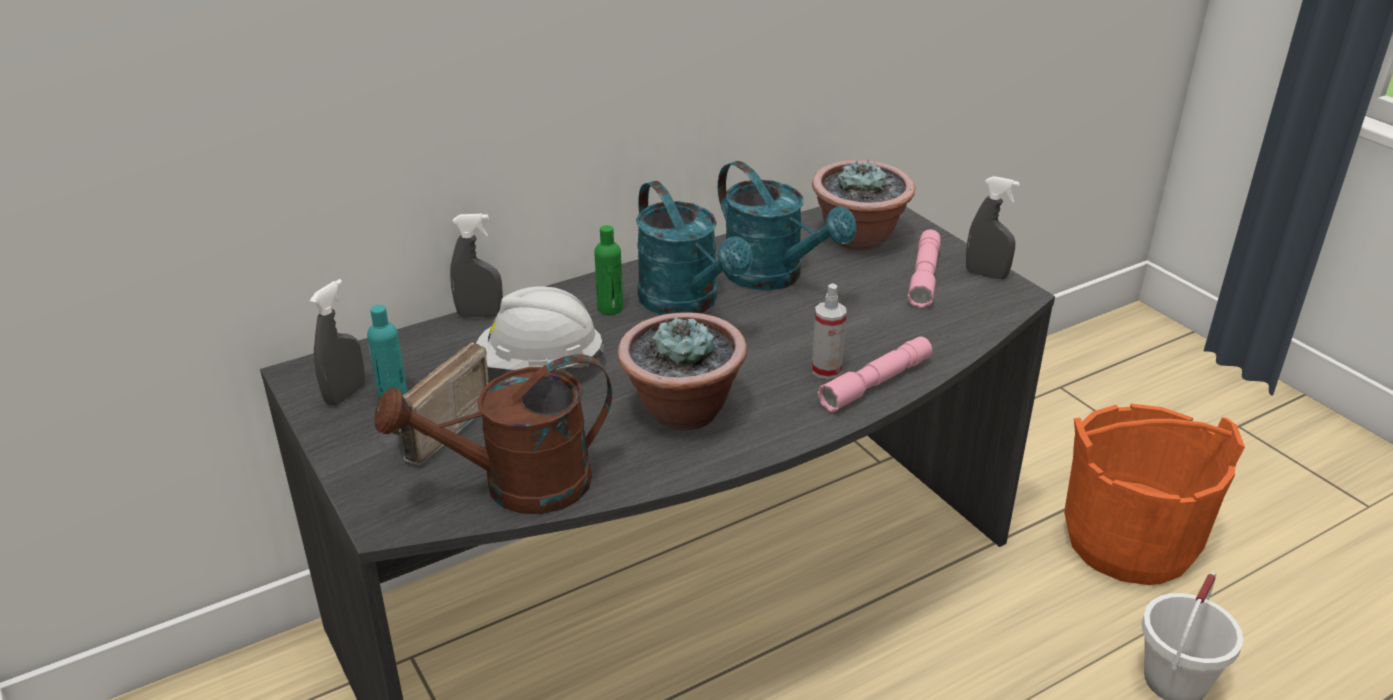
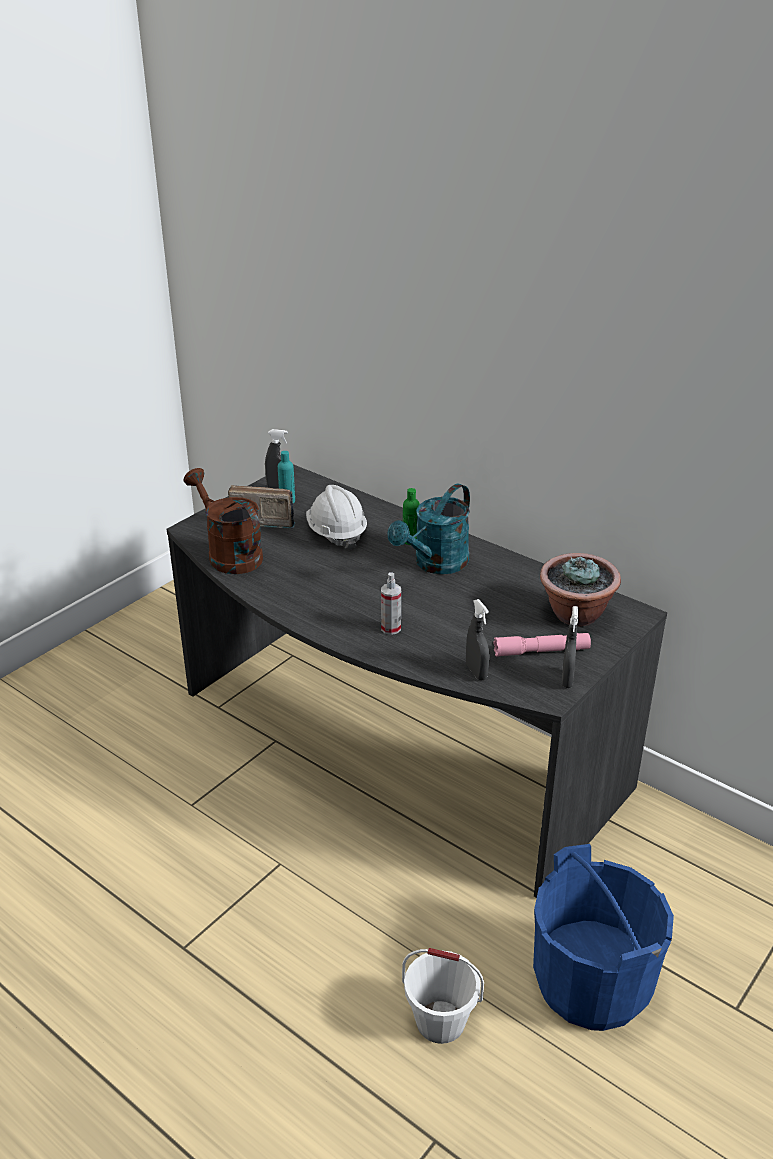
camera: 70 degrees right, 0 degrees up
(480, 315) = (376, 504): grey spray bottle -> grey spray bottle (476, 672)
(682, 411) = (318, 587): potted plant -> none
(774, 277) = (492, 590): turquoise watering can -> none
(876, 383) = (387, 649): pink flashlight -> none
(1129, 542) = (592, 982): orange bucket -> blue bucket

